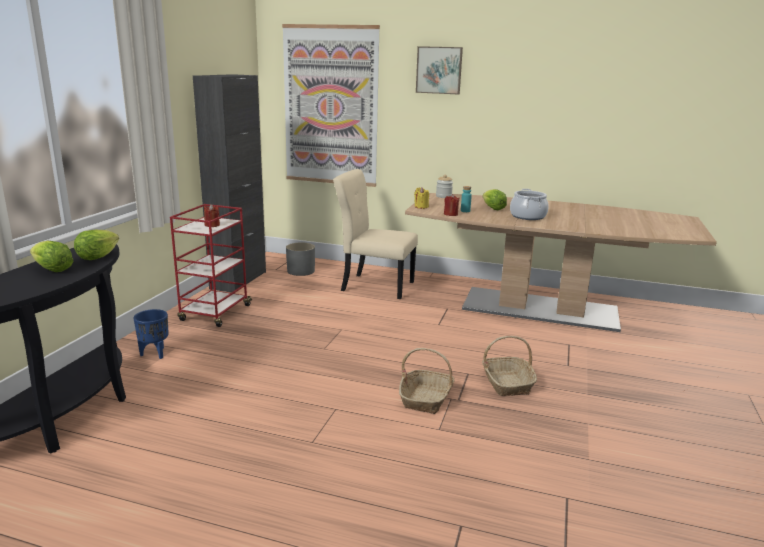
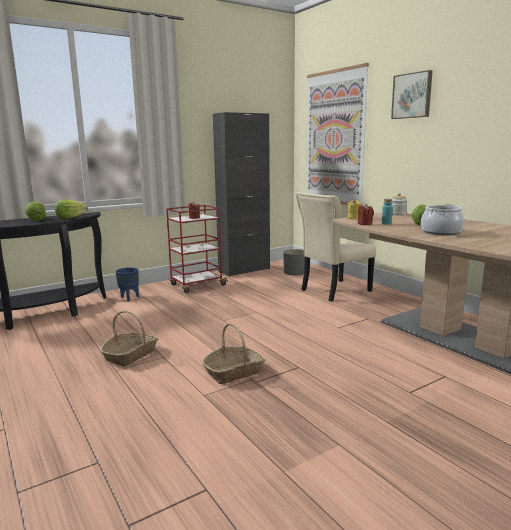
camera: 40 degrees right, 5 degrees down
(374, 286) = (333, 291): beige chair -> beige chair turned 90 degrees counterclockwise
(506, 383) = (319, 385): basket -> basket (131, 355)

